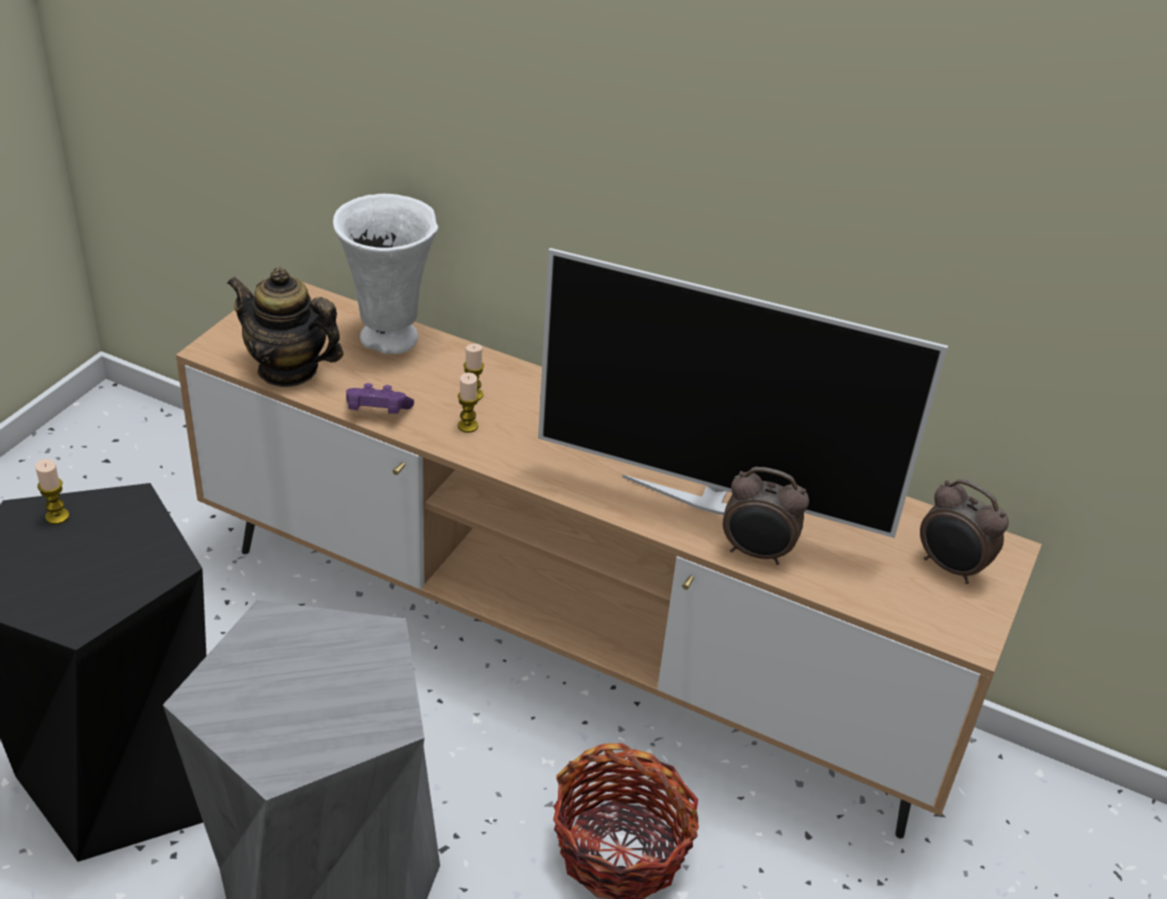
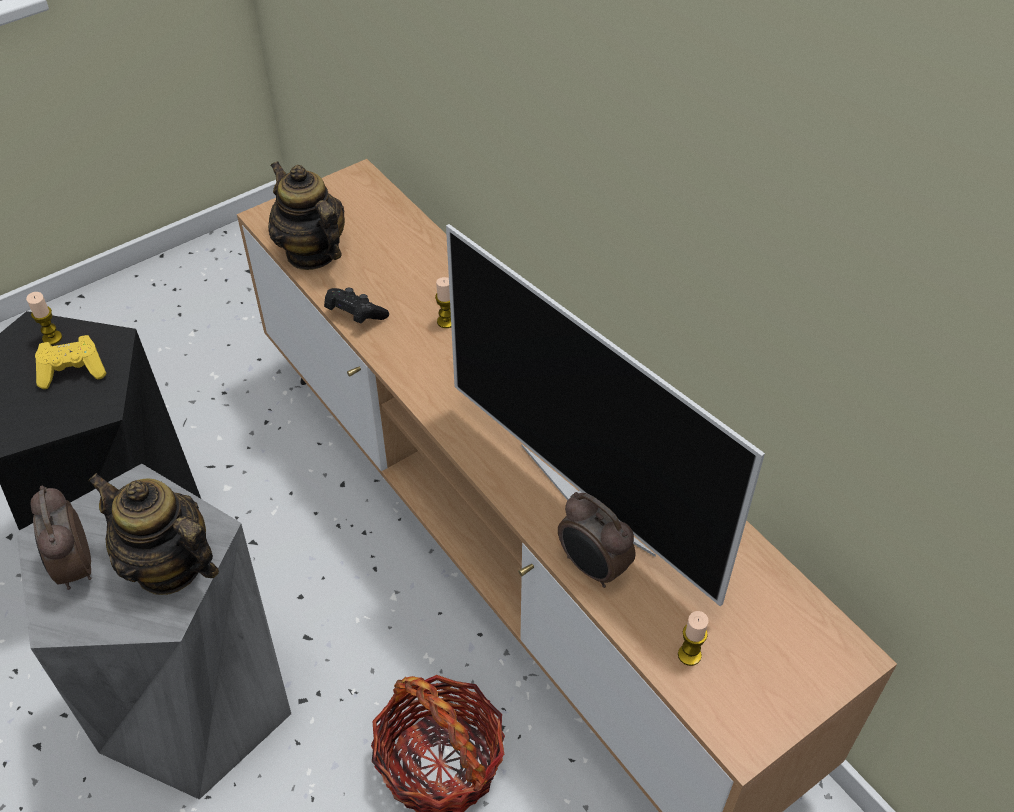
camera: 30 degrees right, 10 degrees up
(109, 540) = (73, 371): none -> yellow game controller
(360, 678) = (168, 566): none -> teapot
(377, 413) = (355, 315): purple game controller -> black game controller
(390, 340) = (412, 246): white vase -> none
(467, 426) = (421, 351): candle -> candle (689, 655)
(950, 568) = (776, 655): alarm clock -> alarm clock (74, 568)

